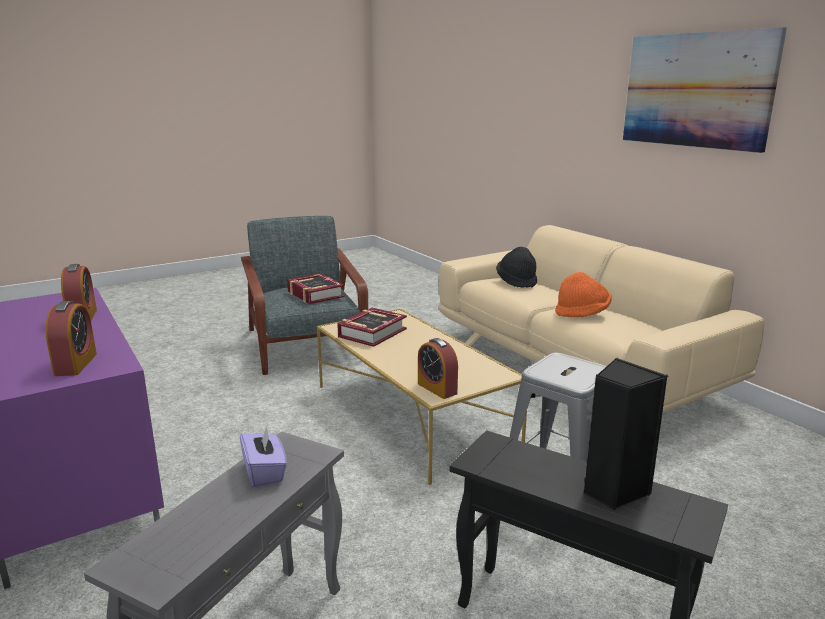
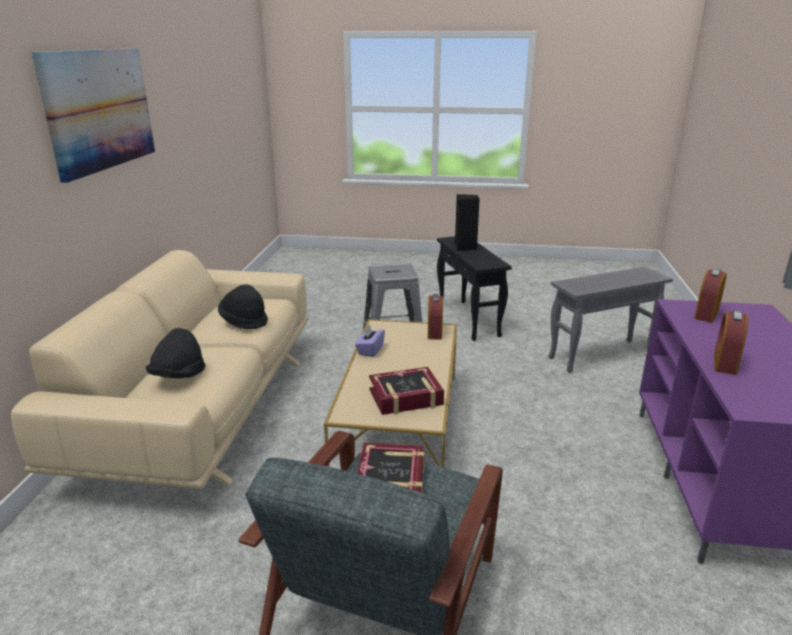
camera: 140 degrees left, 5 degrees up
(265, 472) = (593, 284): purple tissue box -> purple tissue box (370, 350)
(582, 313) = (244, 321): orange hat -> black hat

